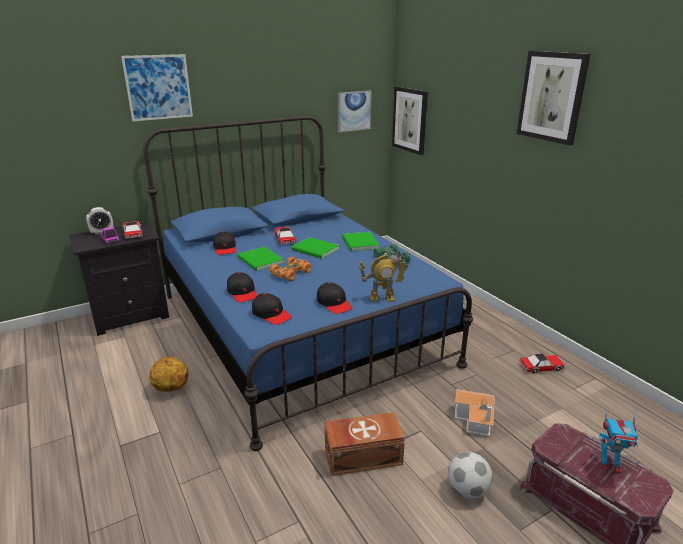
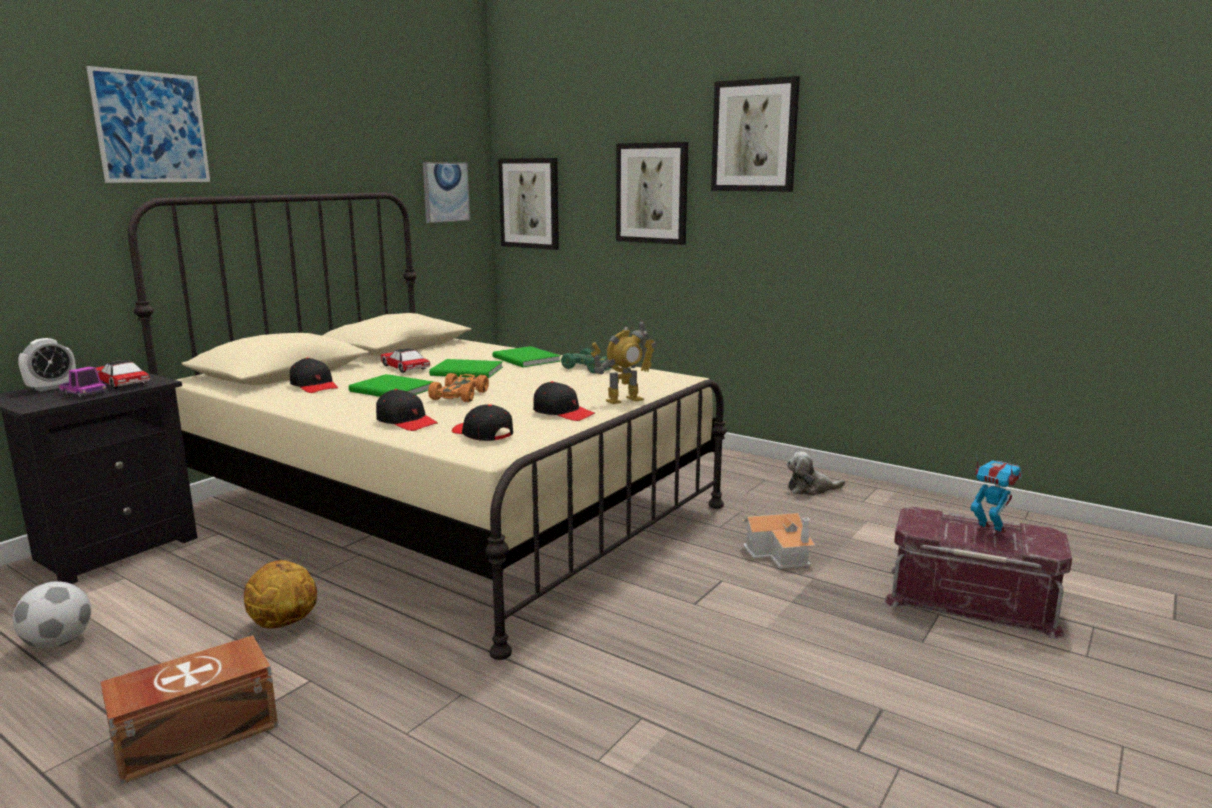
camera: 25 degrees left, 10 degrees down
(271, 314) = (482, 434): black cap -> black cap turned 150 degrees counterclockwise
(299, 328) = (448, 510): blue bed -> beige bed
(361, 455) = (667, 624): brown storage box -> brown storage box (193, 734)
(467, 490) = (831, 622): football -> football (58, 643)
(481, 127) = (652, 193): none -> picture
(541, 367) = (810, 489): toy car -> plush toy
(609, 465) = (990, 530): toy robot -> toy robot turned 120 degrees counterclockwise

